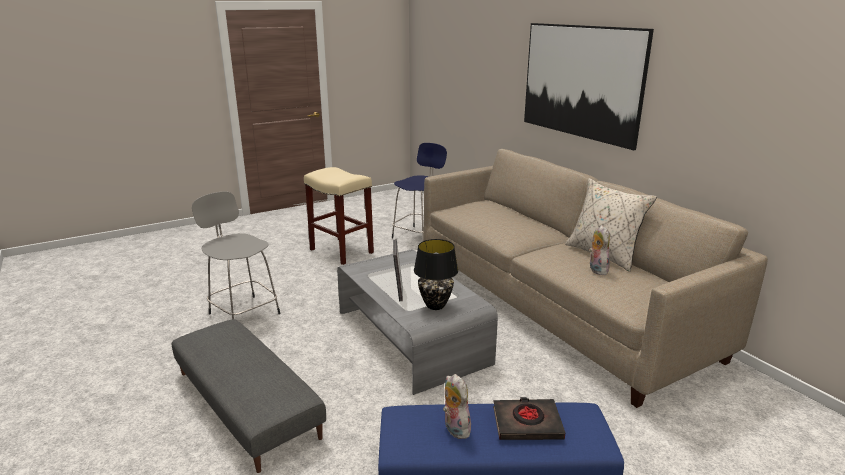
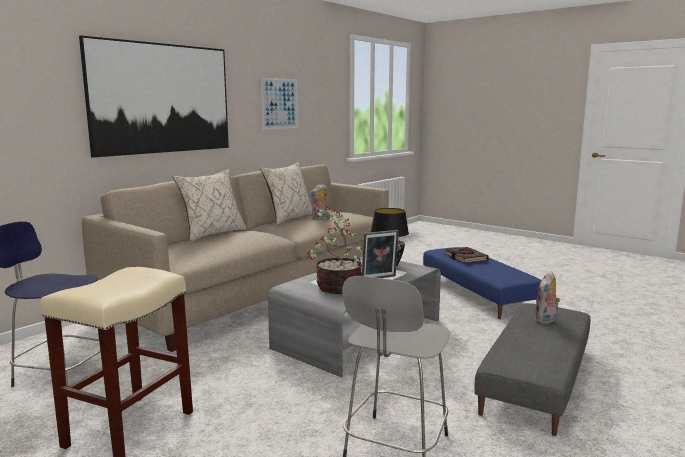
camera: 110 degrees left, 10 degrees down
(389, 270) = (337, 287): none -> potted plant
(454, 428) = (493, 269): plush toy -> plush toy (546, 321)
(530, 218) = (212, 234): none -> beige pillow
(732, 111) = (280, 103): none -> picture

